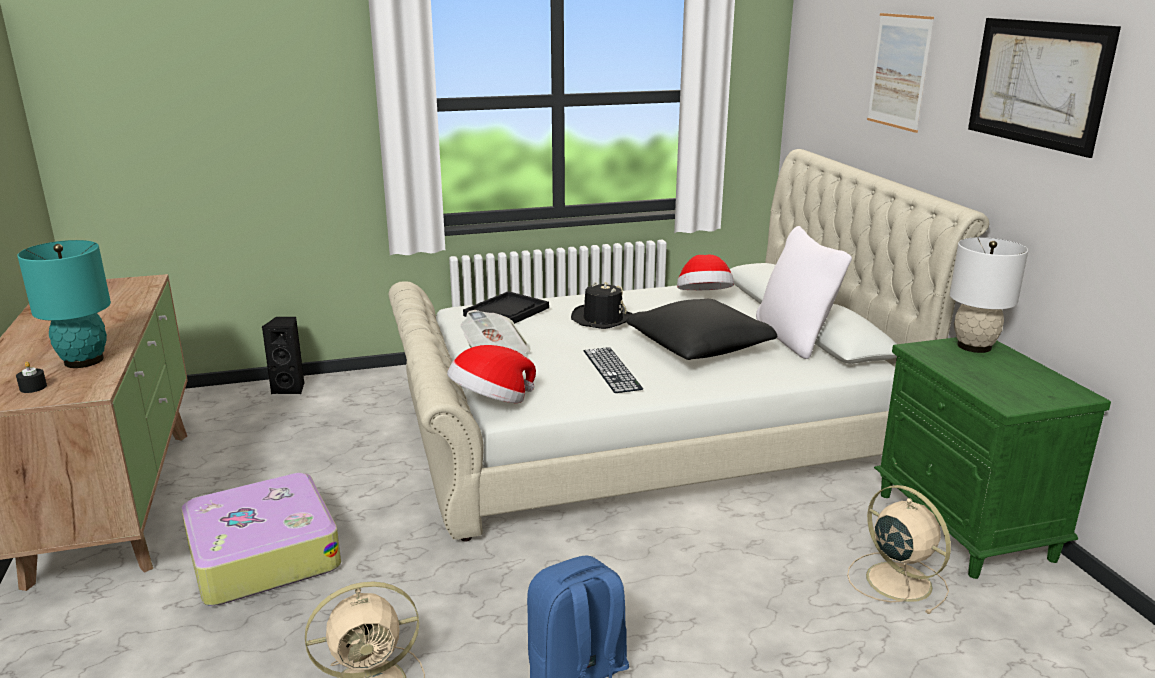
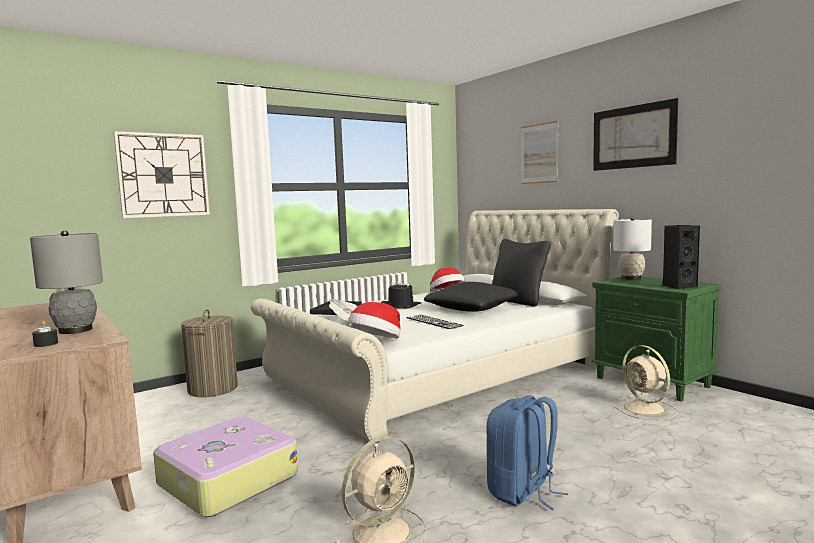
camera: 20 degrees left, 15 degrees down
(83, 361) = (75, 330): turquoise table lamp -> grey table lamp
(277, 91) = (163, 175): none -> wall clock
(290, 388) = (171, 391): black speaker -> black speaker (678, 286)
(339, 394) = (213, 389): none -> laundry basket
(795, 338) = (518, 301): white pillow -> black pillow
(896, 580) = (646, 409): beige fan -> beige fan turned 150 degrees counterclockwise

